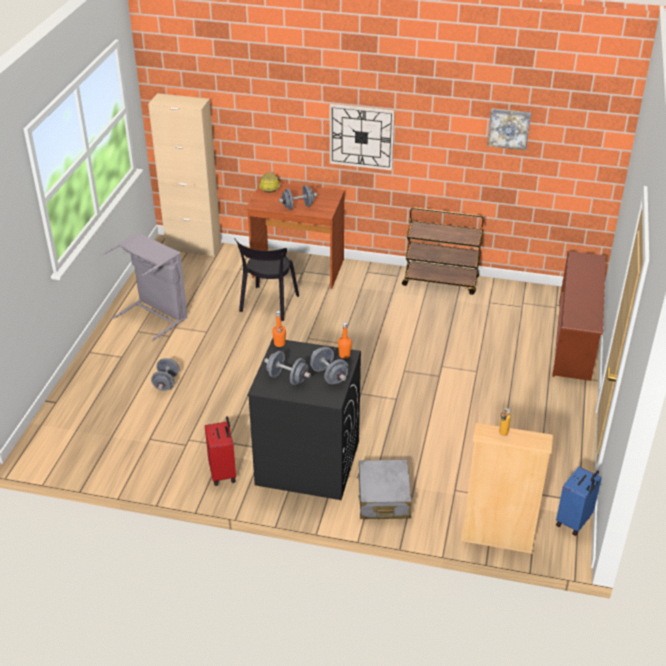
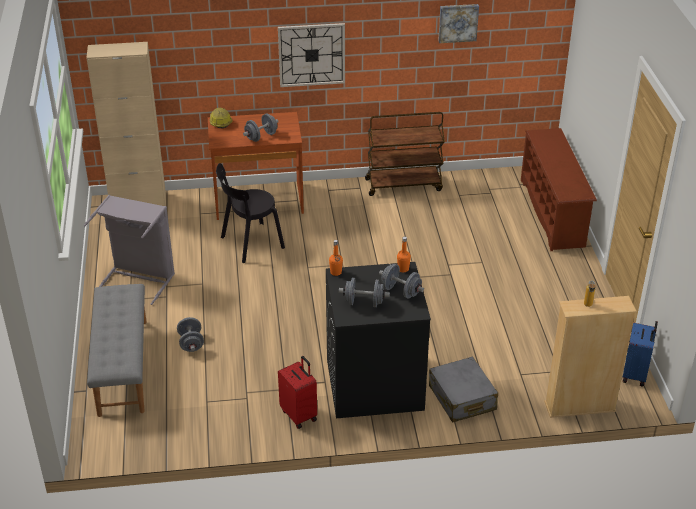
camera: 20 degrees left, 0 degrees up
(97, 389) = (122, 366): none -> grey bench
(268, 305) = (249, 243): black chair -> black chair turned 60 degrees clockwise

